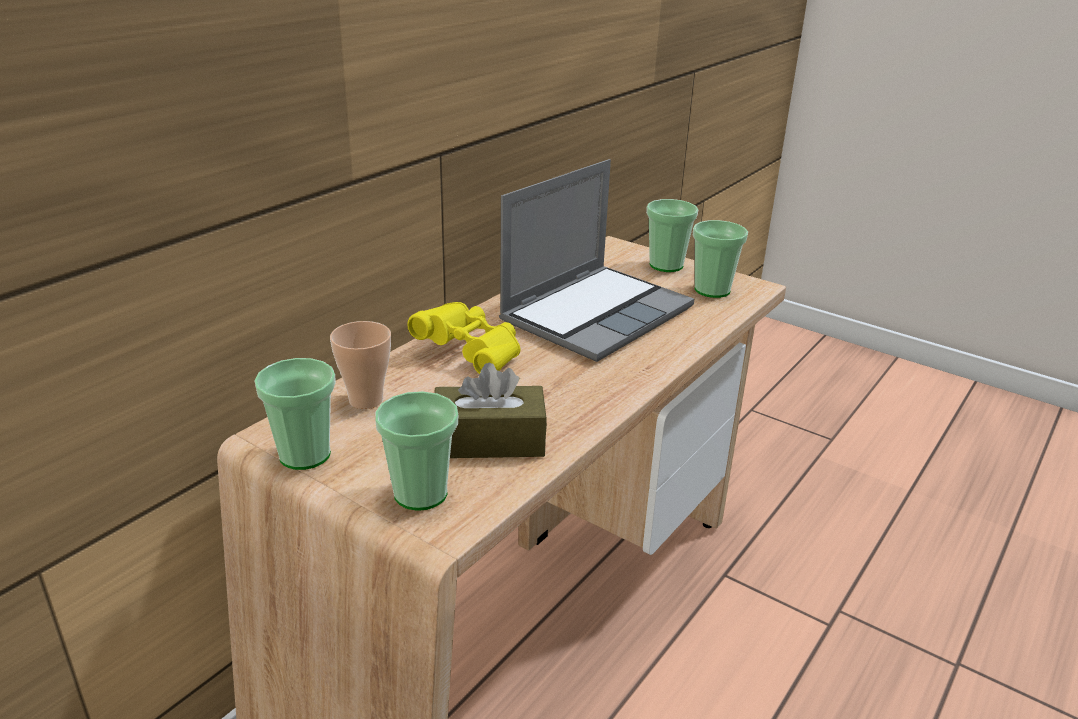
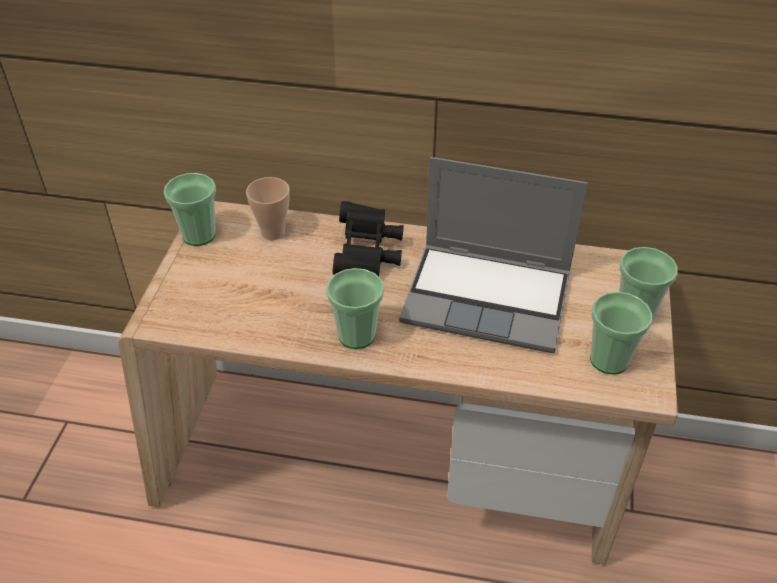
camera: 65 degrees right, 15 degrees up
(420, 493) = (185, 298): cup -> cup (356, 335)
(471, 354) = (367, 254): yellow binoculars -> black binoculars
(489, 441) = (258, 305): brown tissue box -> none

